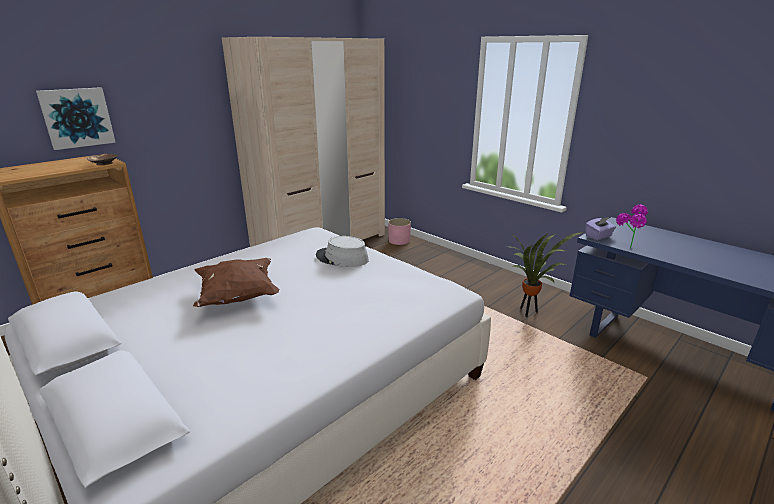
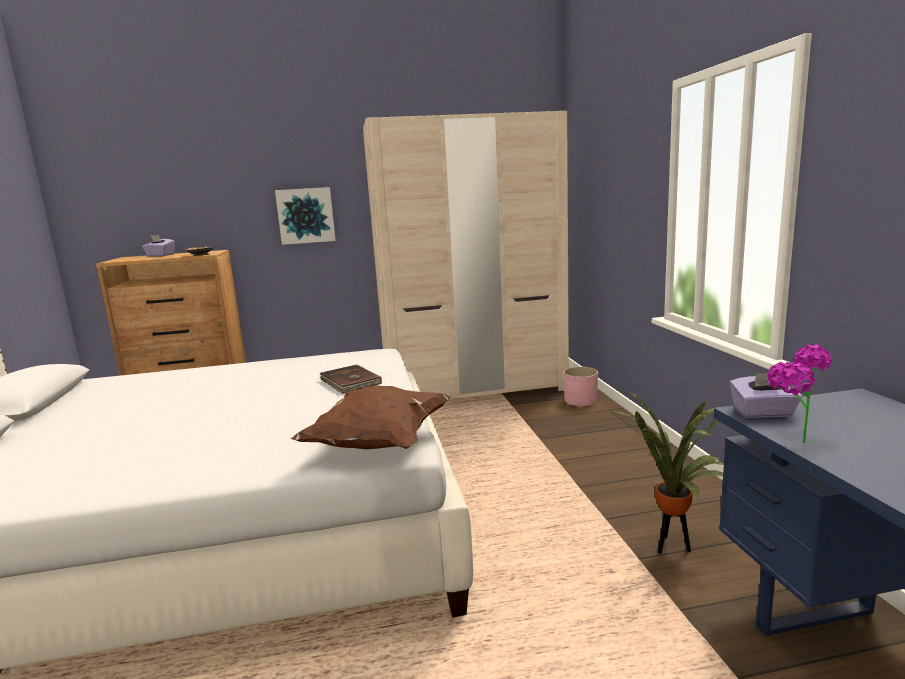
camera: 35 degrees right, 10 degrees down
(45, 166) = (160, 255): none -> purple tissue box
(77, 117) = (207, 213): picture -> picture (306, 215)
(238, 296) = (189, 399): brown pillow -> brown pillow (378, 443)
(342, 258) = (349, 382): grey hat -> brown book

